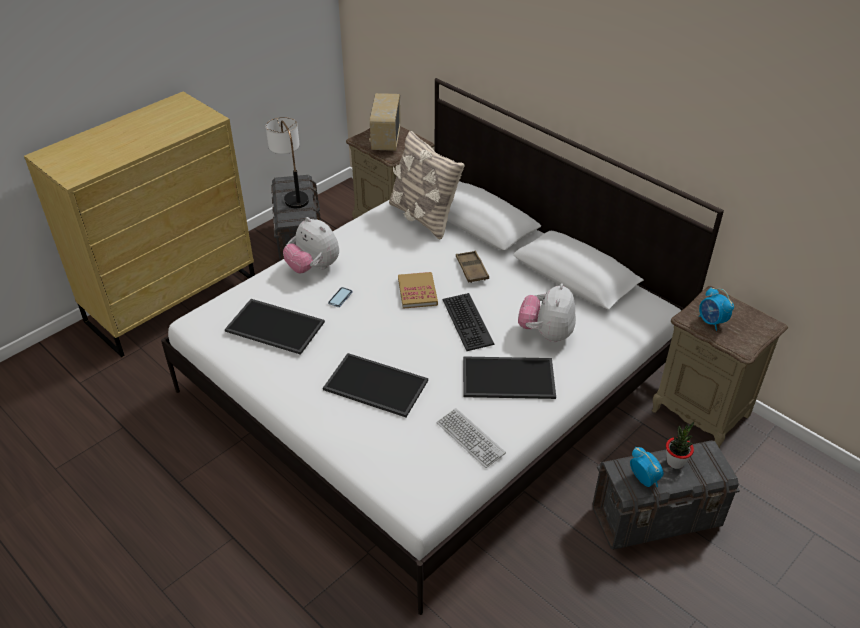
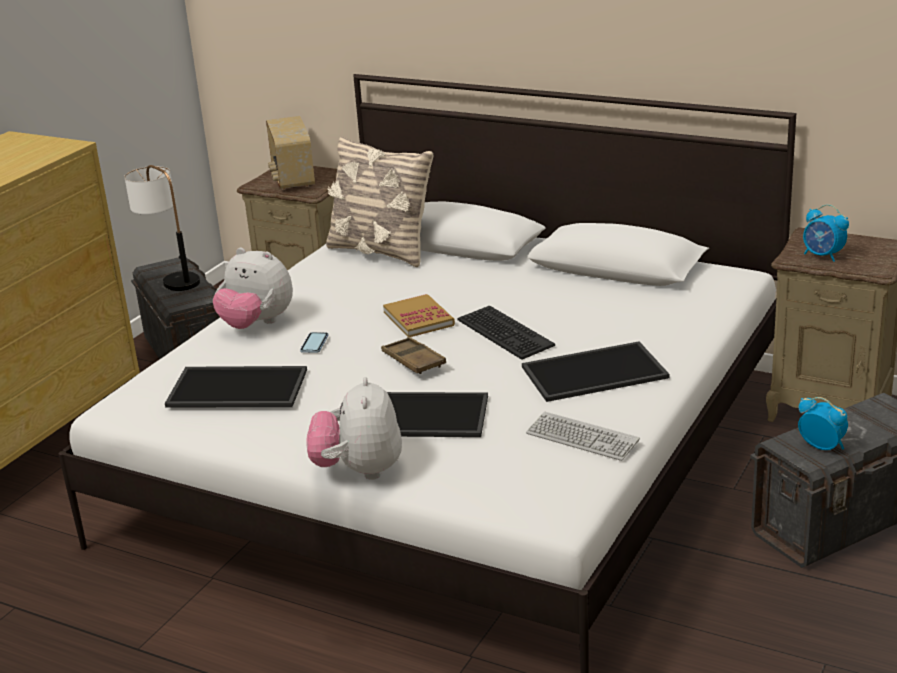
camera: 15 degrees left, 15 degrees down
(471, 269) = (478, 286): brown tray -> brown tray (413, 360)
(546, 333) = (615, 323): plush toy -> plush toy (359, 471)
(675, 462) = (849, 421): potted plant -> none

